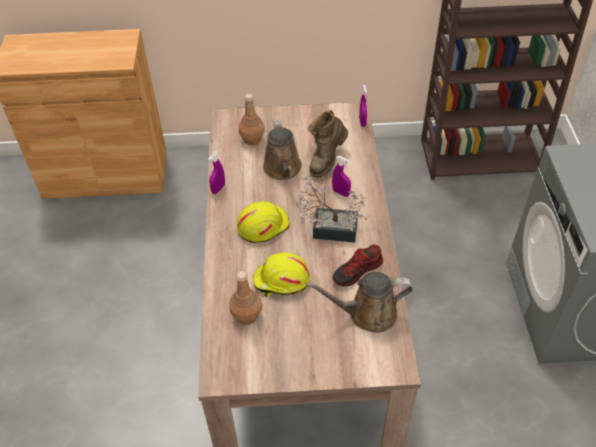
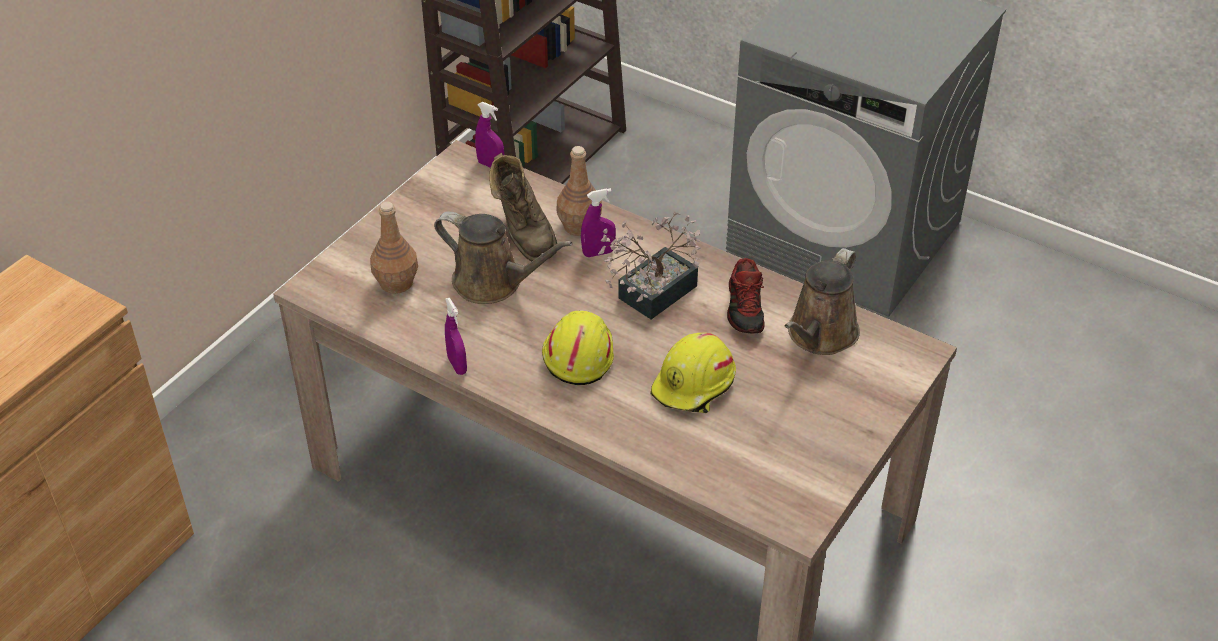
camera: 55 degrees left, 5 degrees down
(247, 316) = (721, 447): brown bottle -> brown bottle (580, 226)

